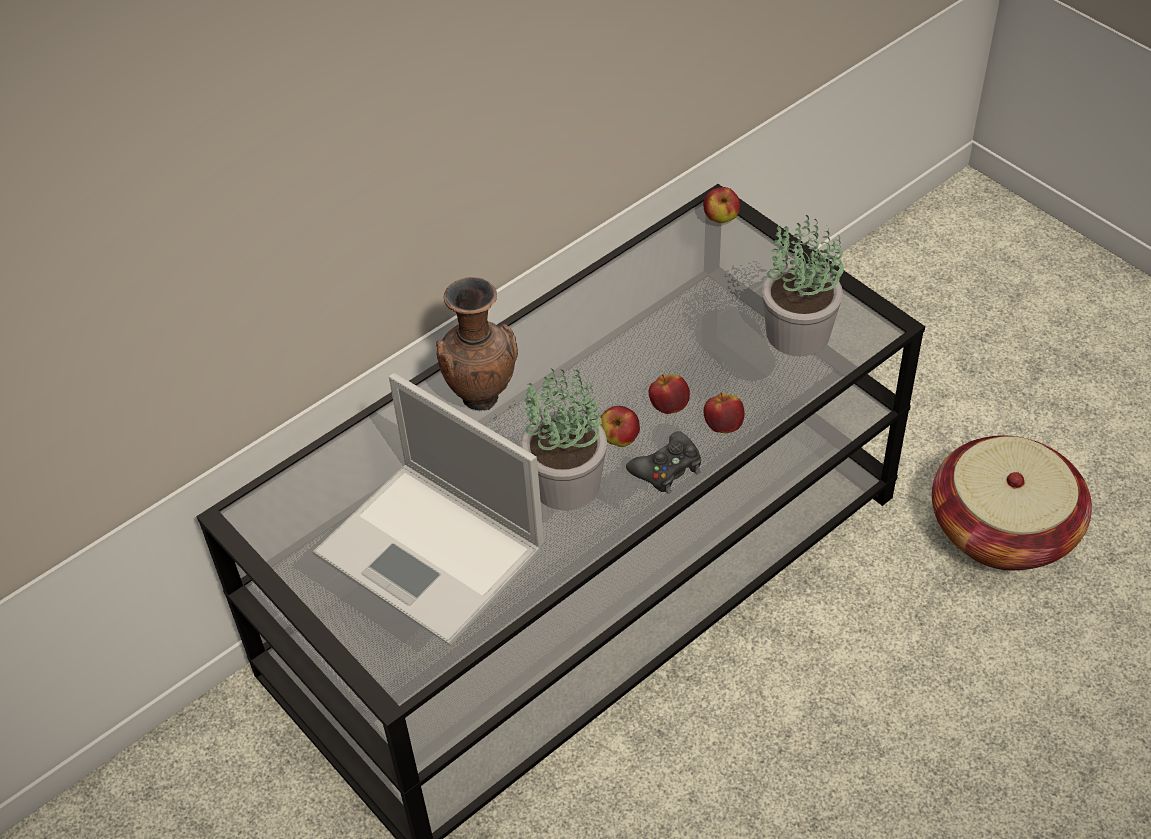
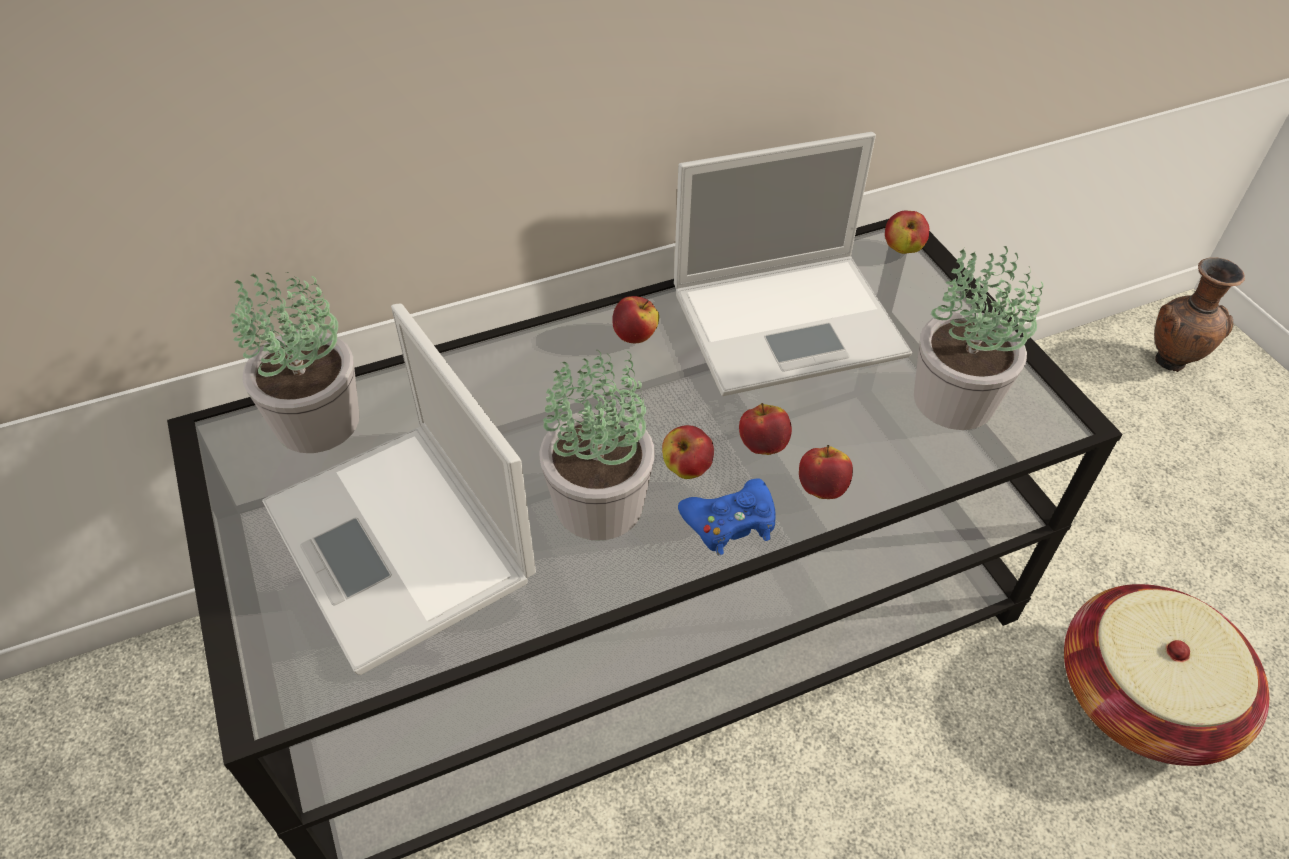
camera: 15 degrees right, 0 degrees up
(320, 484) = (317, 422): none -> potted plant
(482, 396) = (548, 373): brown vase -> brown vase (1170, 360)
(537, 348) = (635, 336): none -> apple
(655, 303) = (792, 321): none -> laptop
(667, 469) = (730, 523): black game controller -> blue game controller

